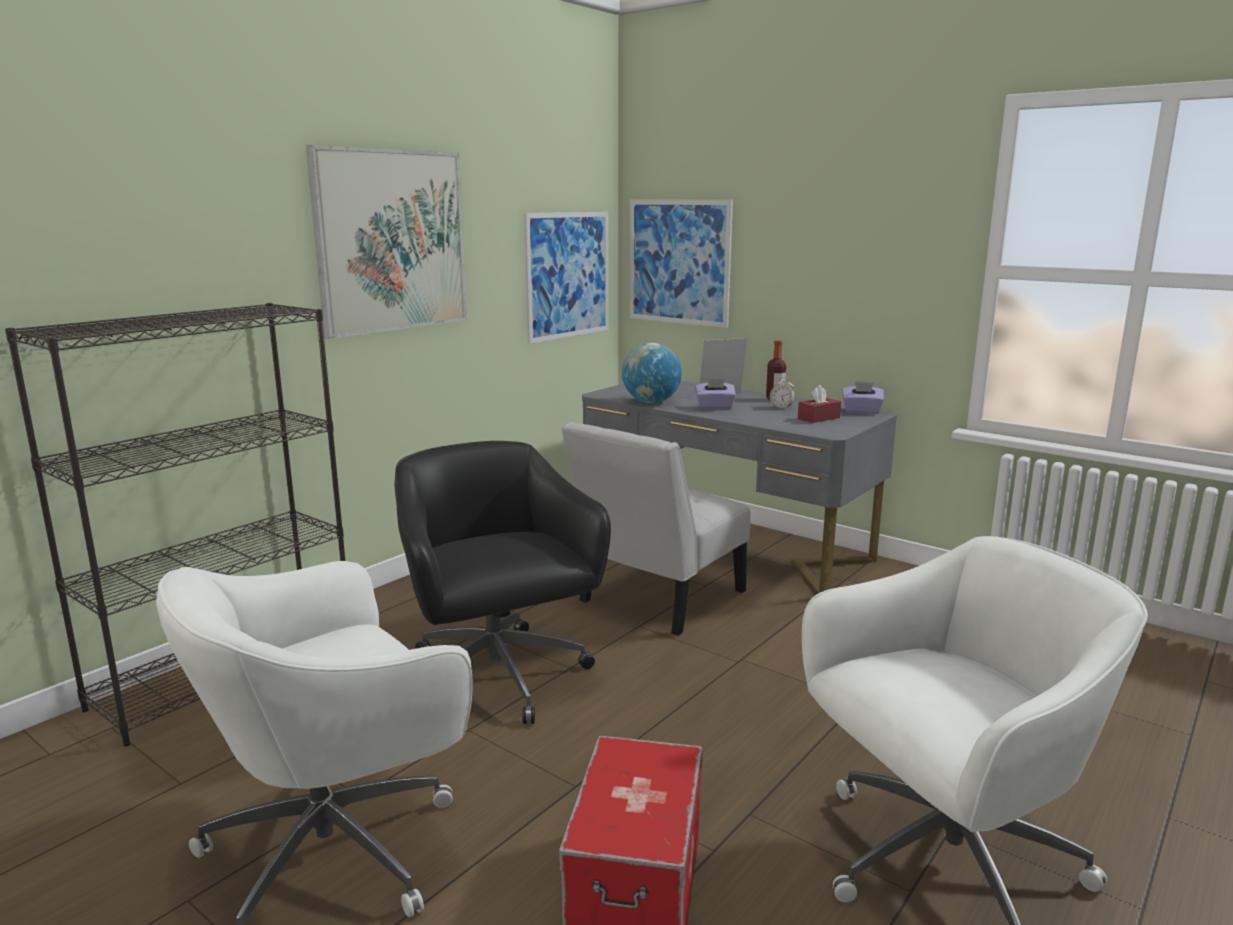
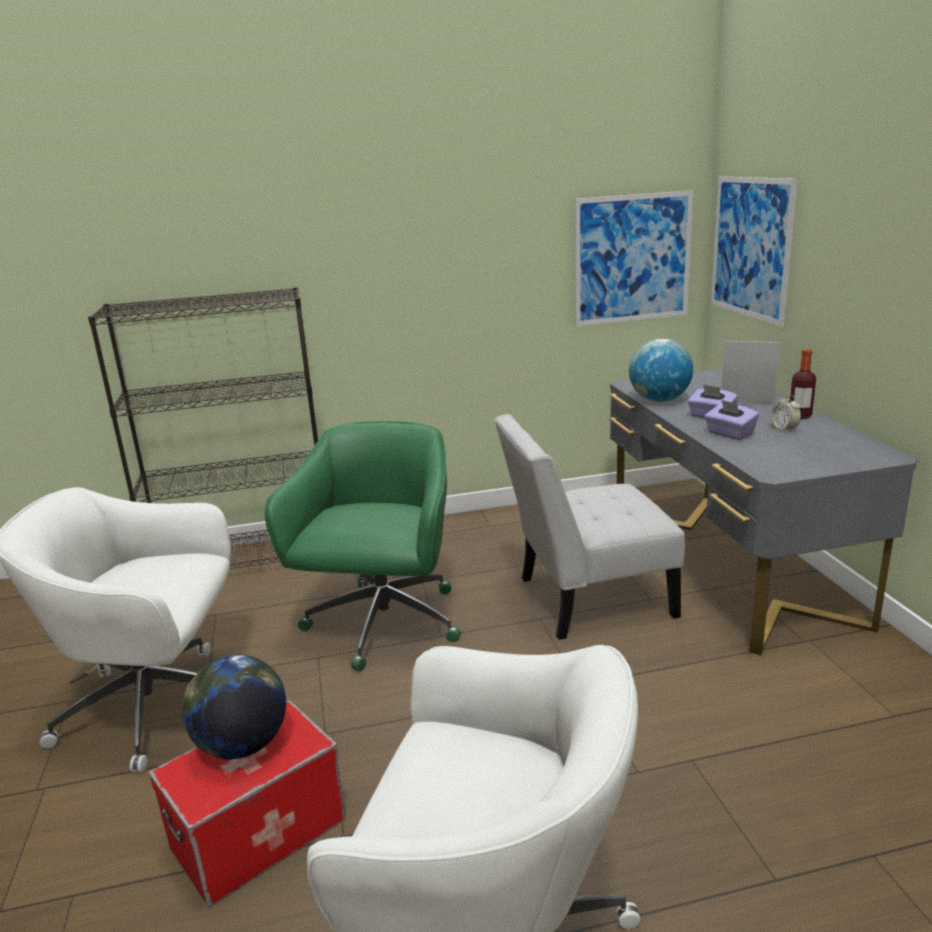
camera: 40 degrees right, 5 degrees up
(391, 241) = (417, 232): picture -> none
(498, 679) = (383, 625): black office chair -> green office chair
(620, 786) = (243, 746): none -> globe
(818, 418) = (800, 450): red tissue box -> none
(861, 411) = (874, 450): purple tissue box -> purple tissue box (729, 434)

